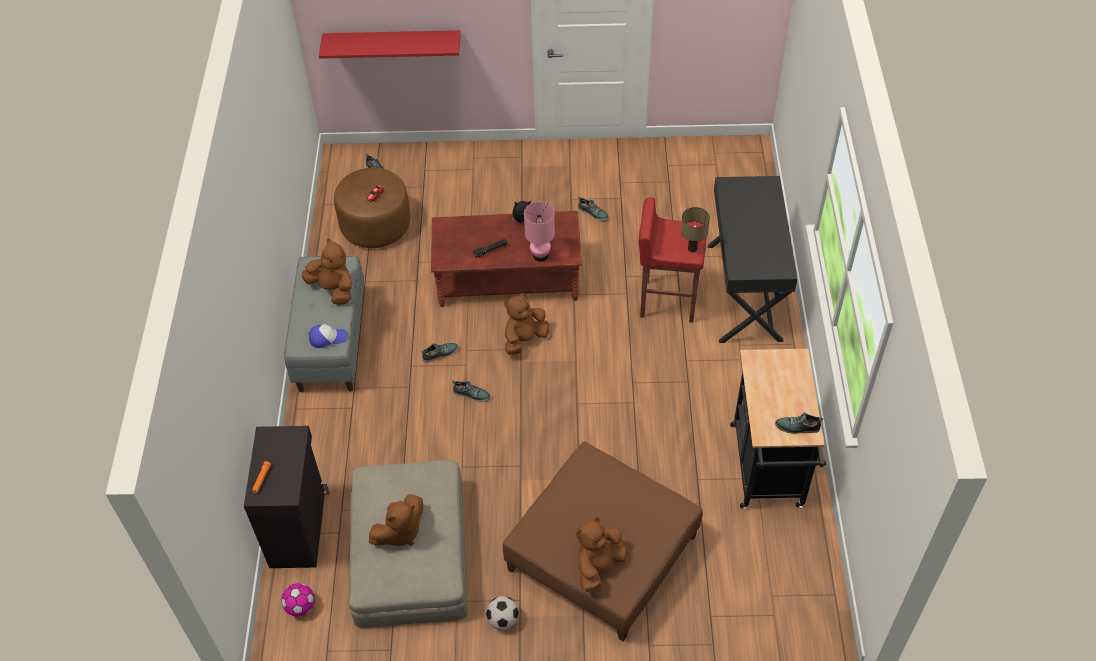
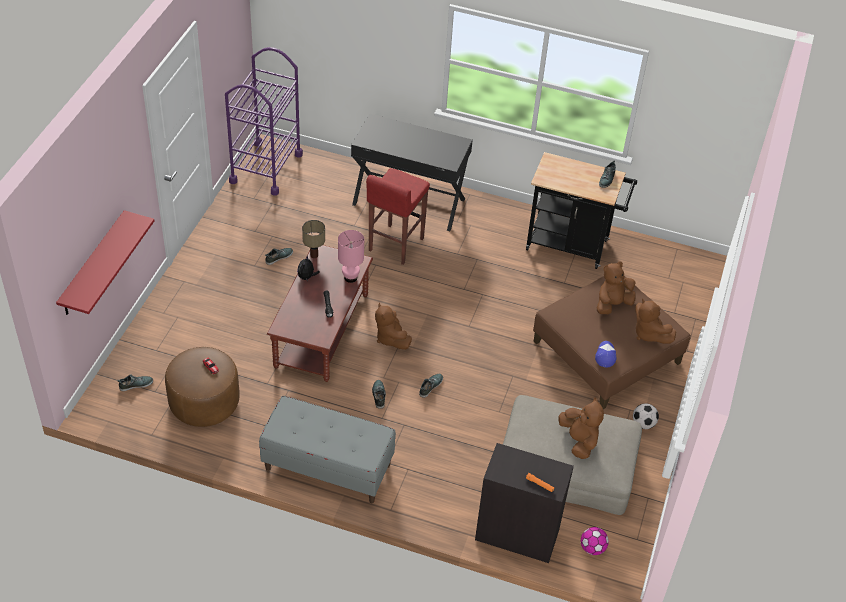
camera: 75 degrees left, 5 degrees down
(327, 338) = (368, 437): cap -> cap (605, 355)
(333, 289) = (314, 420): brown plush toy -> brown plush toy (612, 304)
(692, 248) = (413, 181): table lamp -> table lamp (314, 255)
(719, 159) = (266, 168): none -> purple cart

